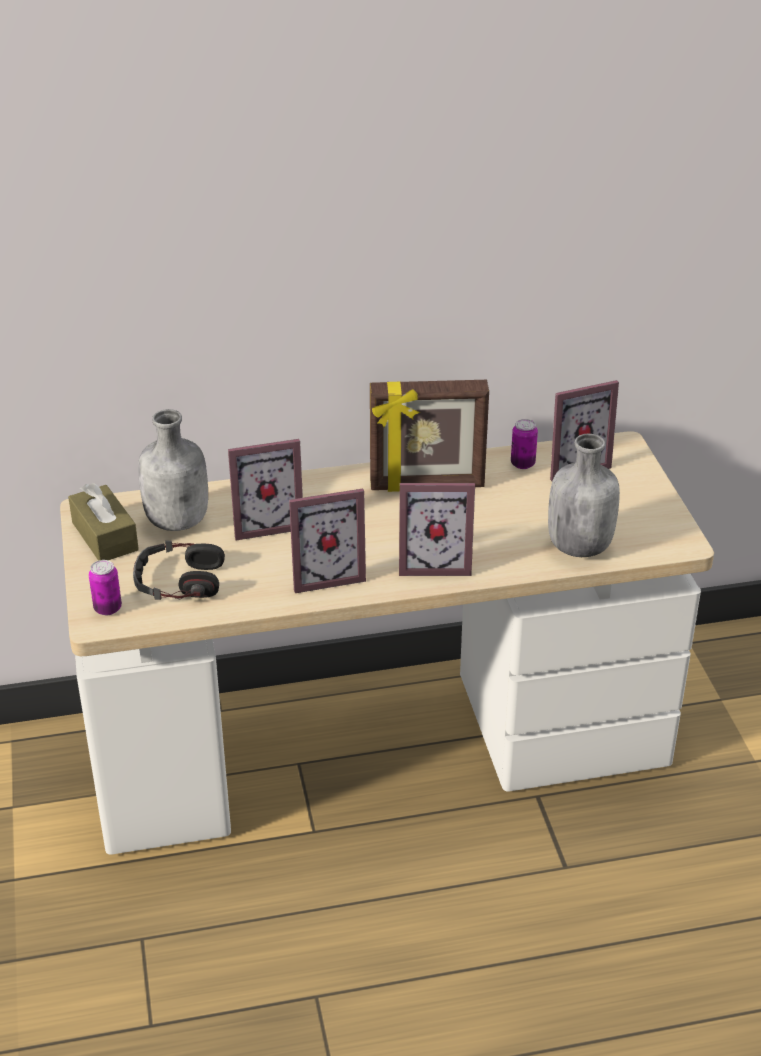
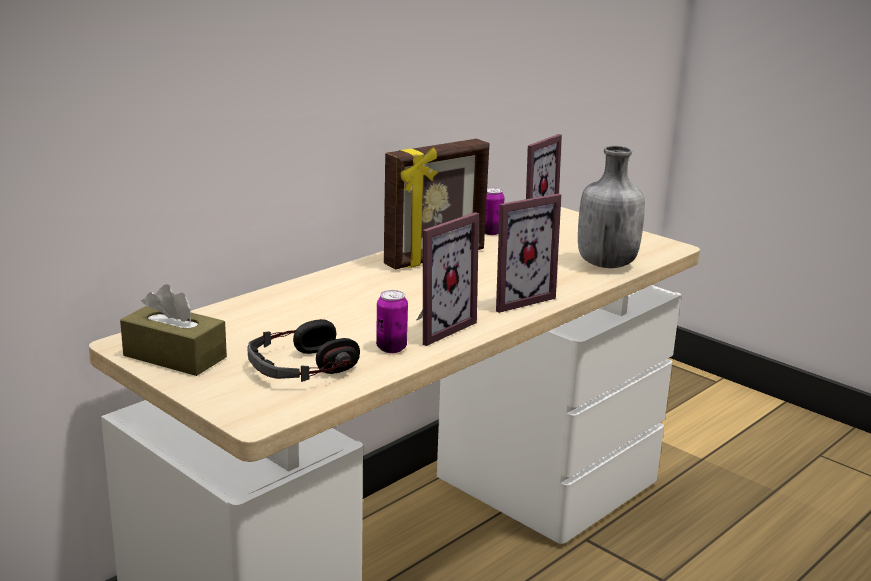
camera: 35 degrees left, 15 degrees down
(108, 608) = (253, 406): can -> can (391, 348)
(179, 521) = (240, 328): grey bottle -> none
(266, 523) = (329, 310): picture frame -> none

